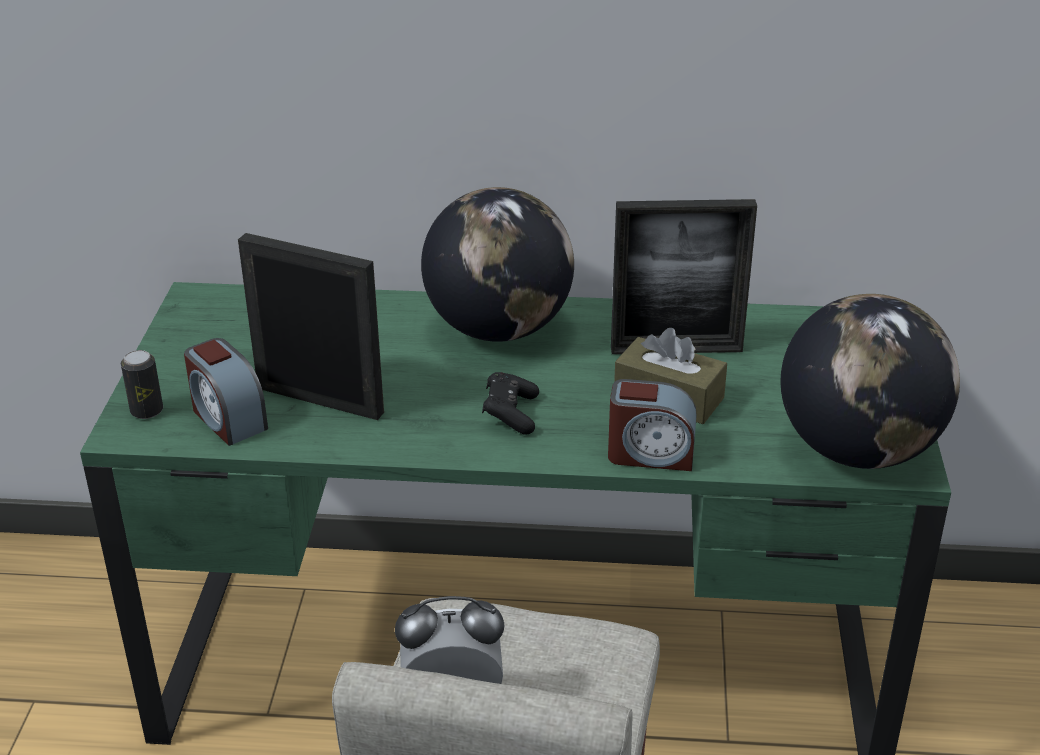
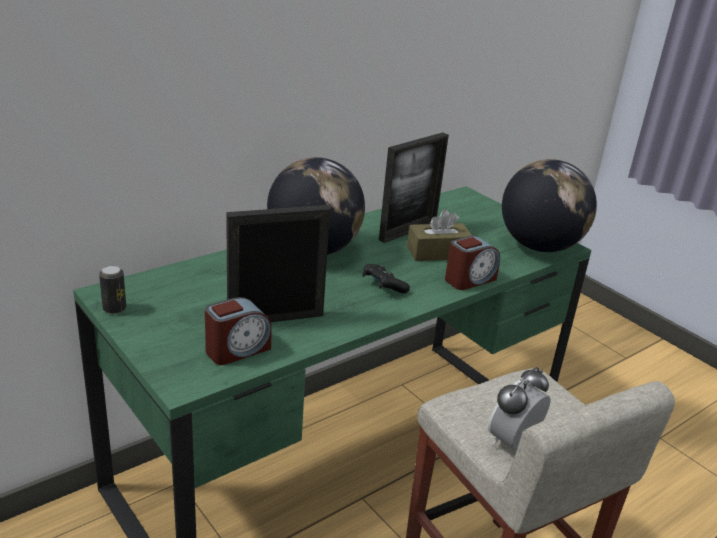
camera: 45 degrees left, 5 degrees down
(147, 411) = (177, 367): can -> can (114, 308)
(228, 418) = (237, 350): alarm clock -> alarm clock turned 45 degrees counterclockwise

